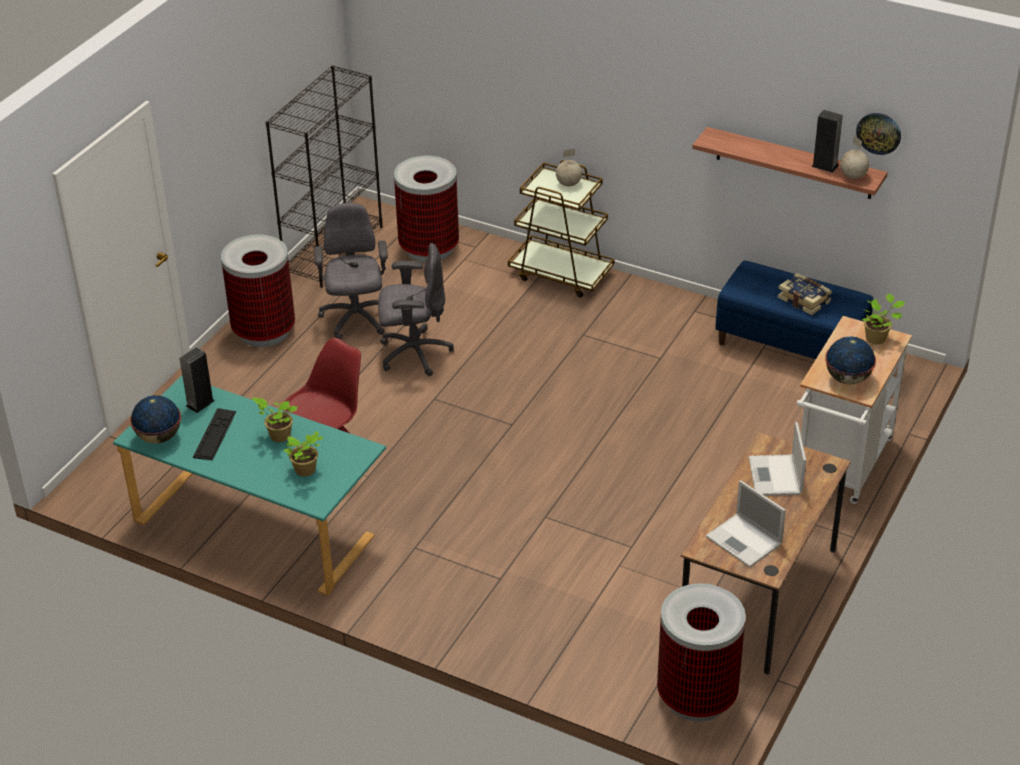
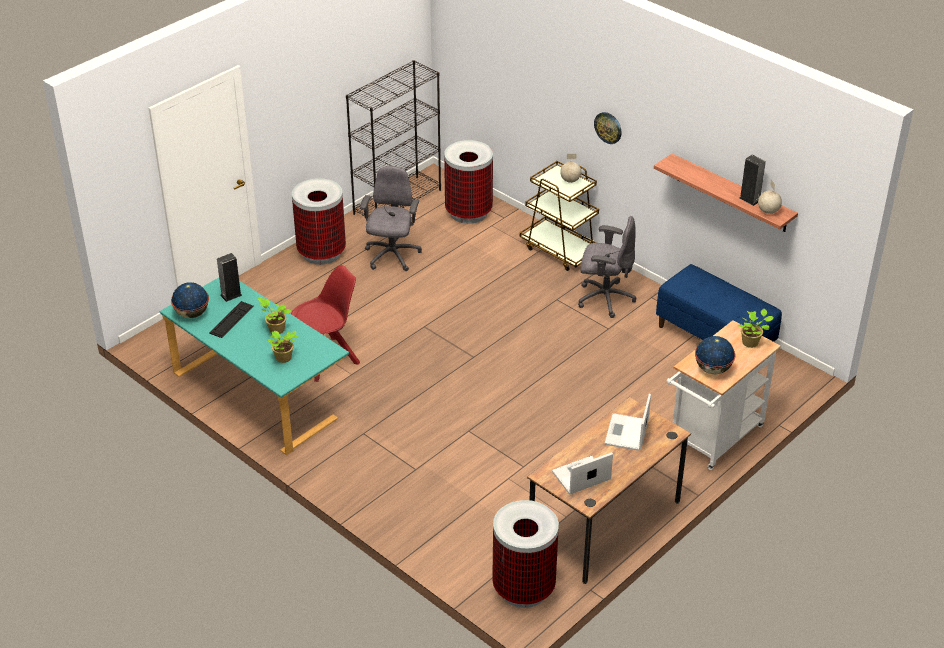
camera: 15 degrees right, 0 degrees up
(413, 353) = (423, 290): grey office chair -> grey office chair (604, 298)
(745, 541) = (580, 476): laptop -> laptop turned 90 degrees clockwise
(804, 300) = (725, 303): book -> none
(879, 133) = (793, 180): wall clock -> wall clock (608, 127)

